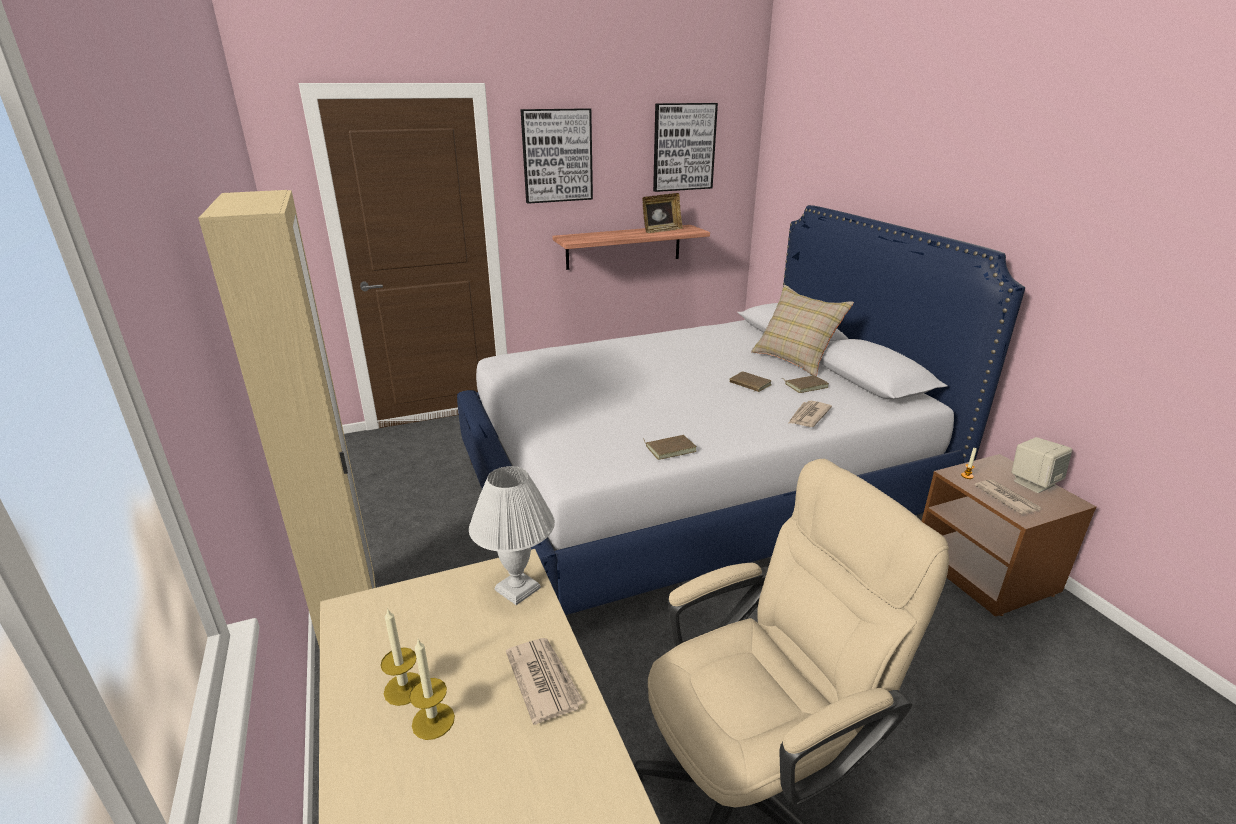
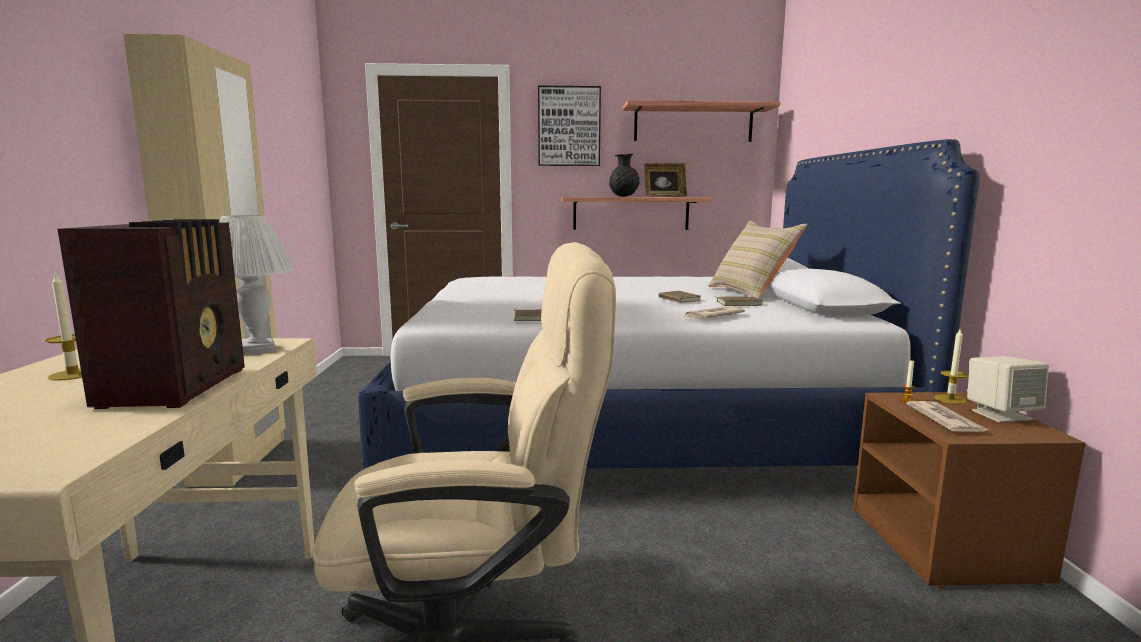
camera: 20 degrees right, 15 degrees down
(433, 721) = (56, 389): candle -> candle (950, 399)
(544, 680) = (179, 386): newspaper -> radio
(623, 235) = (623, 196): none -> black vase
(683, 147) = (693, 124): picture -> shelf

